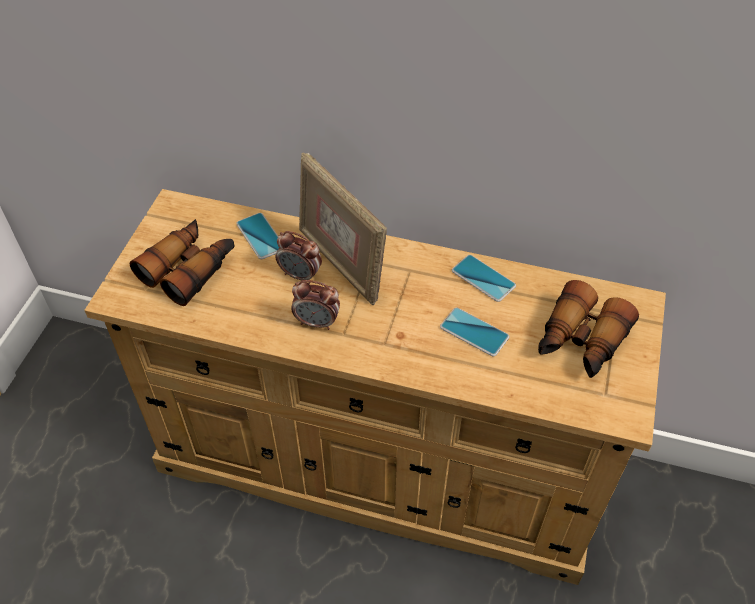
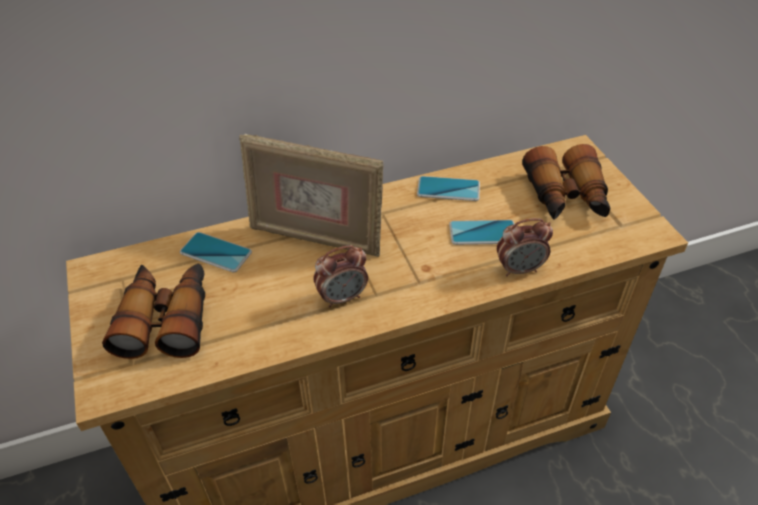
camera: 35 degrees left, 5 degrees down
(300, 275) = (288, 266): alarm clock -> alarm clock (519, 269)

